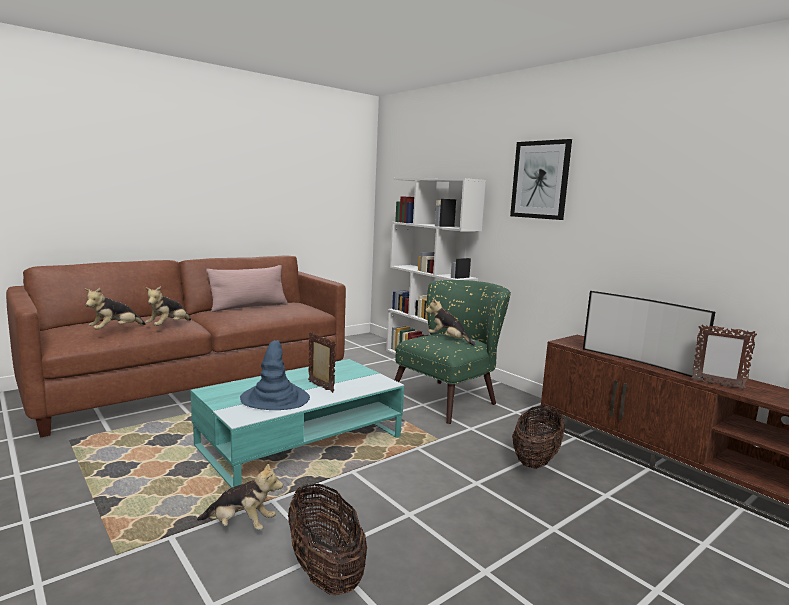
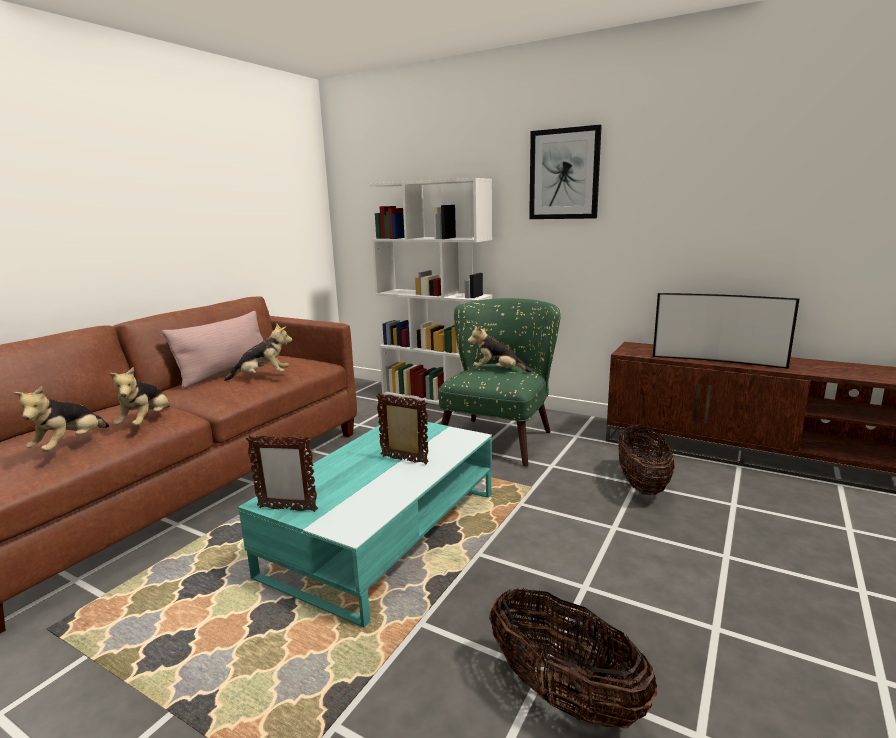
camera: 20 degrees left, 5 degrees up
(241, 525) = (412, 672): plush toy -> plush toy (262, 377)
(275, 398) = (366, 490): blue hat -> none
(717, 384) = (805, 371): picture frame -> picture frame (287, 509)

